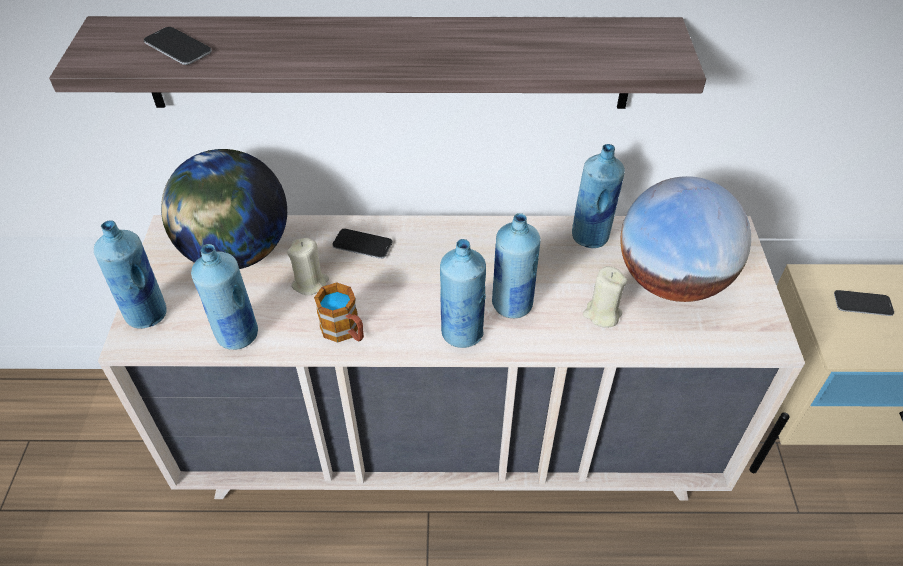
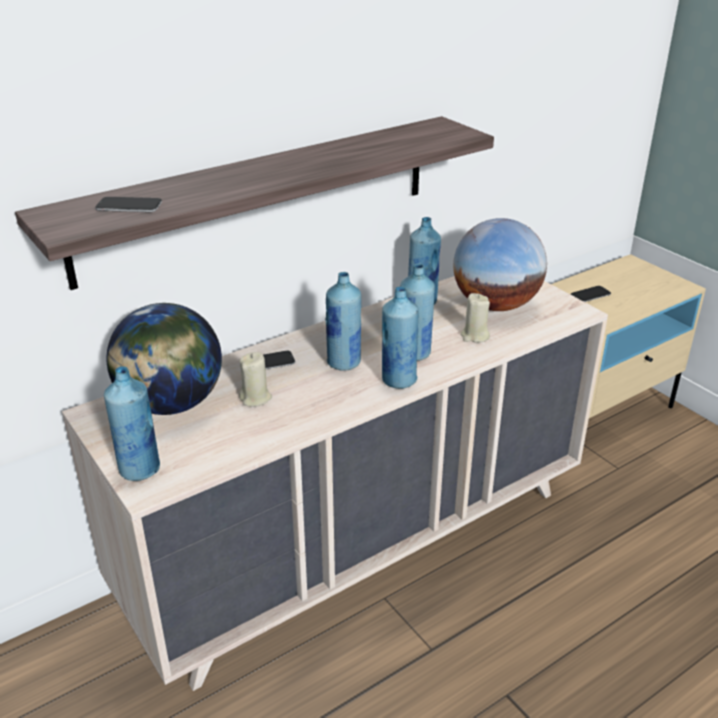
camera: 35 degrees left, 15 degrees down
(237, 335) = (235, 449): blue bottle -> blue bottle (344, 363)
(345, 331) = (316, 413): mug -> none

